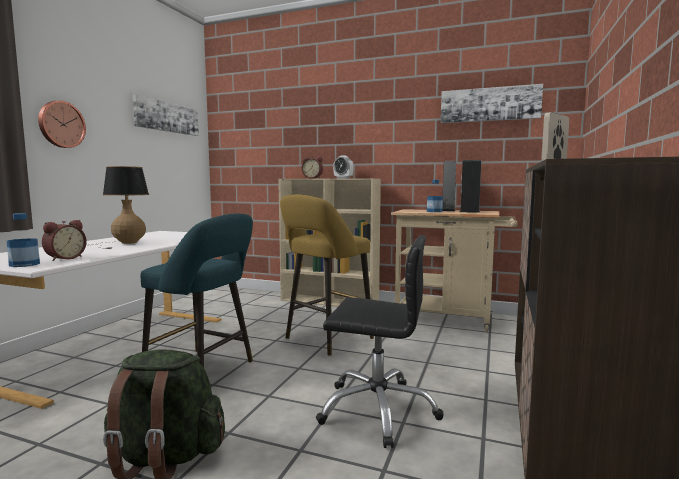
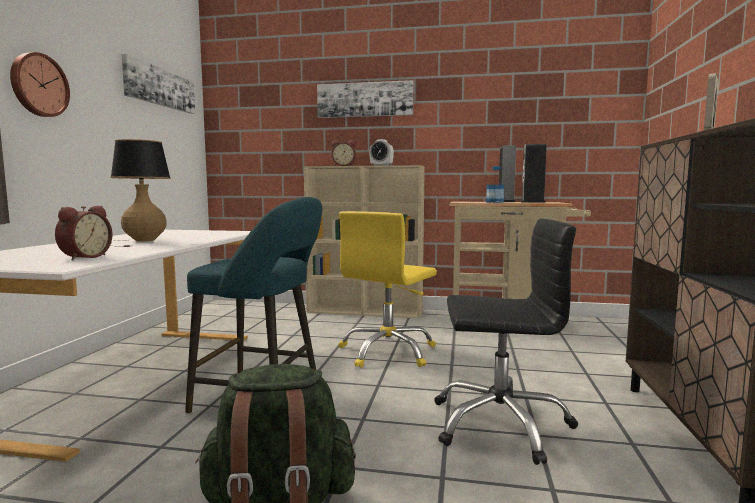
camera: 10 degrees left, 0 degrees up
(24, 264) = (37, 264): bottle -> none
(325, 339) = (388, 352): yellow stool -> yellow office chair
(489, 104) = (547, 84): picture -> picture (365, 100)

